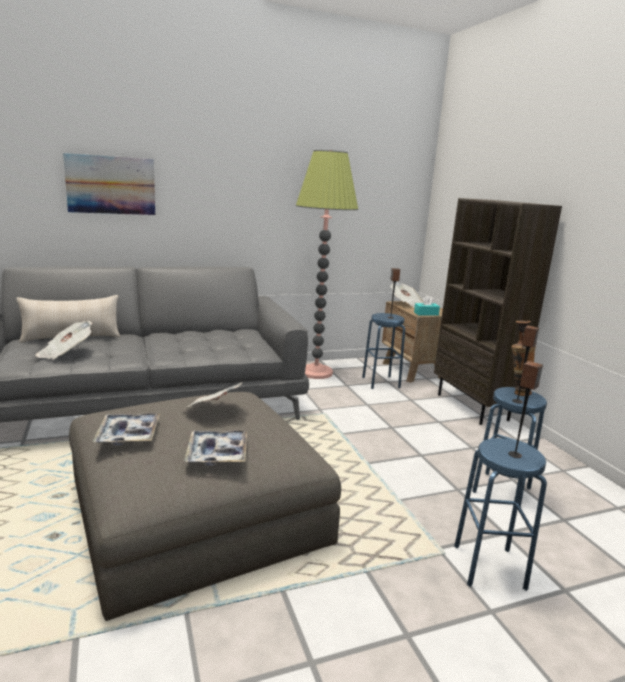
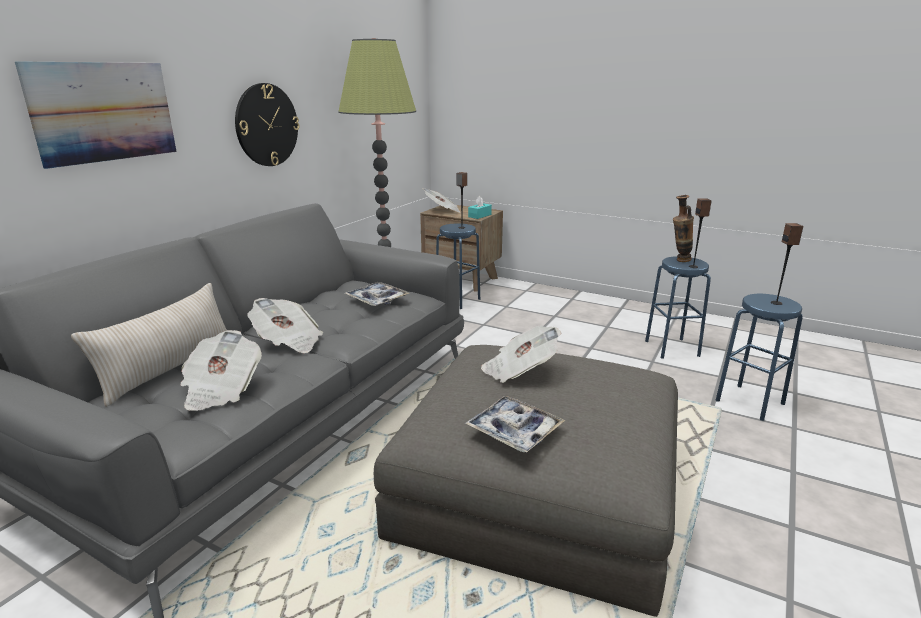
camera: 40 degrees left, 5 degrees up
(141, 345) = (288, 342): none -> newspaper
(217, 453) = (614, 403): tray -> tray (377, 299)
(235, 207) = (266, 125): none -> wall clock
(473, 407) = (555, 294): brown bookcase -> none

